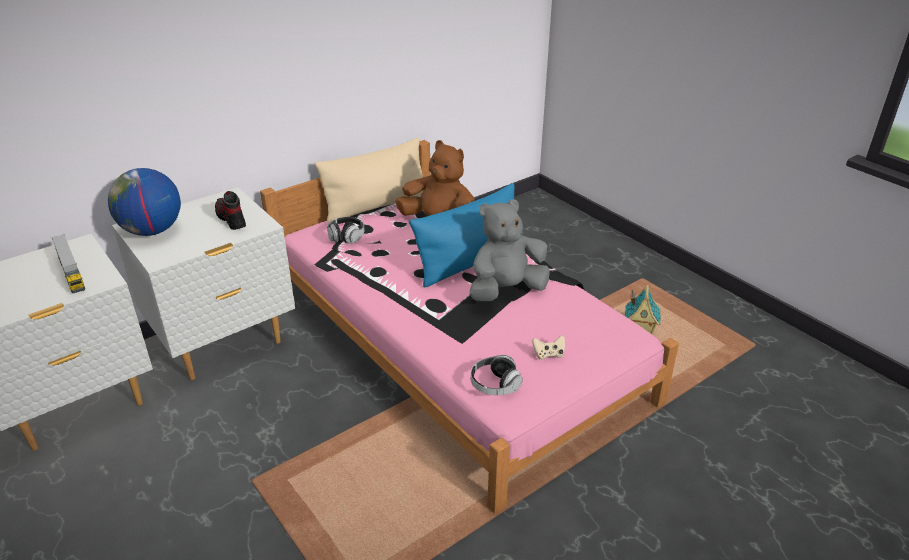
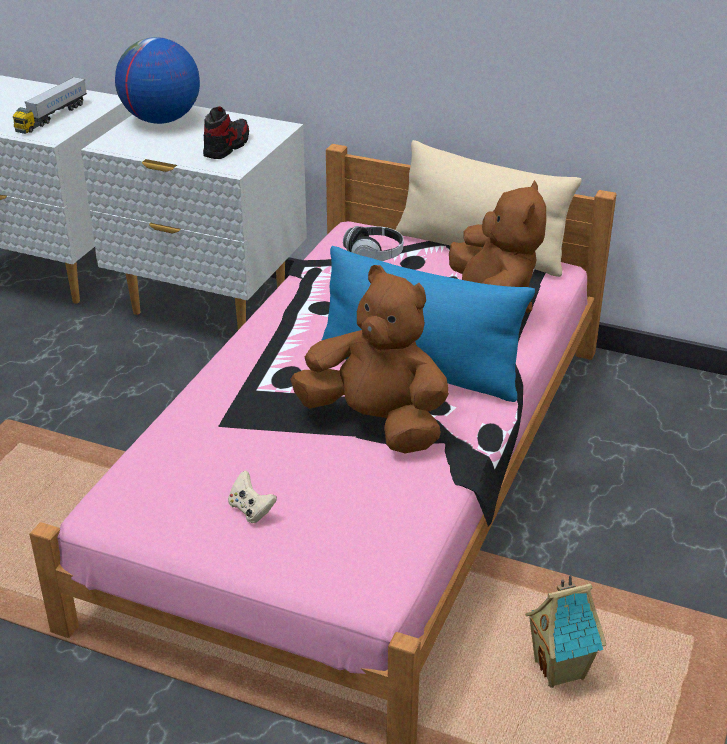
camera: 60 degrees right, 0 degrees up
(495, 385) = (147, 482): headphones -> none
(506, 290) = (376, 423): grey plush toy -> brown plush toy

